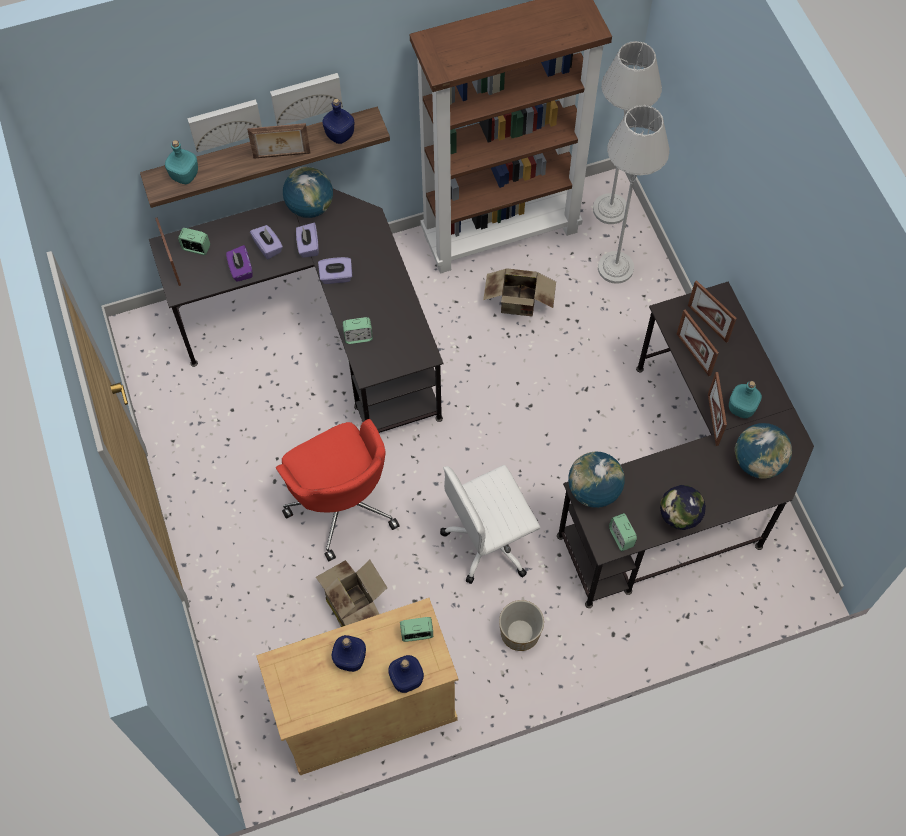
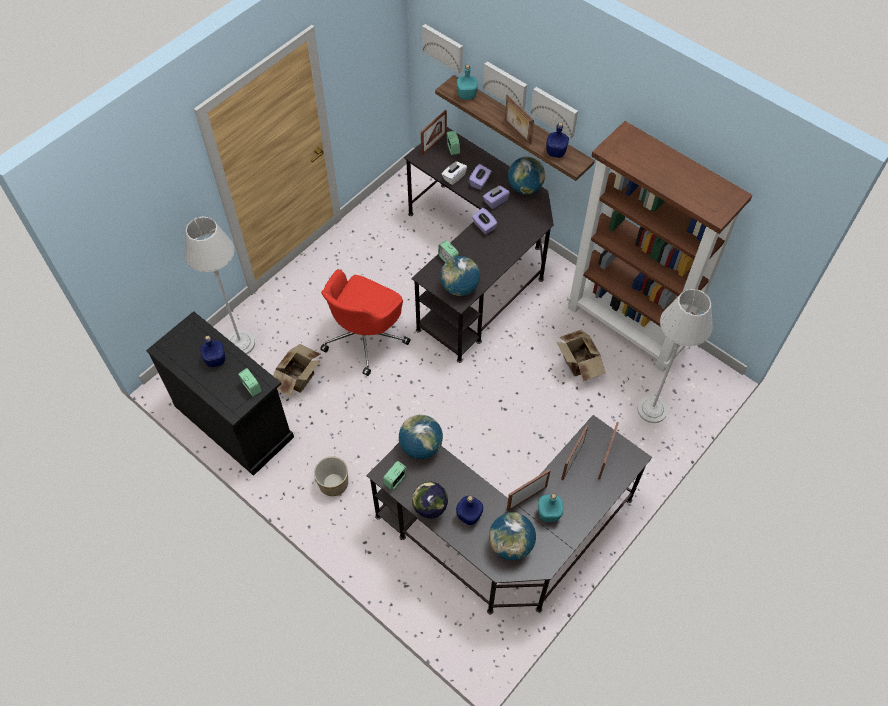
camera: 60 degrees right, 5 degrees down
(112, 153) = (444, 47): none -> picture
(241, 270) = (454, 177): purple tissue box -> white tissue box
(367, 710) = (234, 421): beige cabinet -> black cabinet
(406, 345) = (459, 287): none -> globe
(406, 679) = (217, 396): blue bottle -> blue bottle (468, 515)
(490, 541) = (389, 433): white office chair -> none
(610, 209) = (698, 383): grey floor lamp -> grey floor lamp (240, 343)

